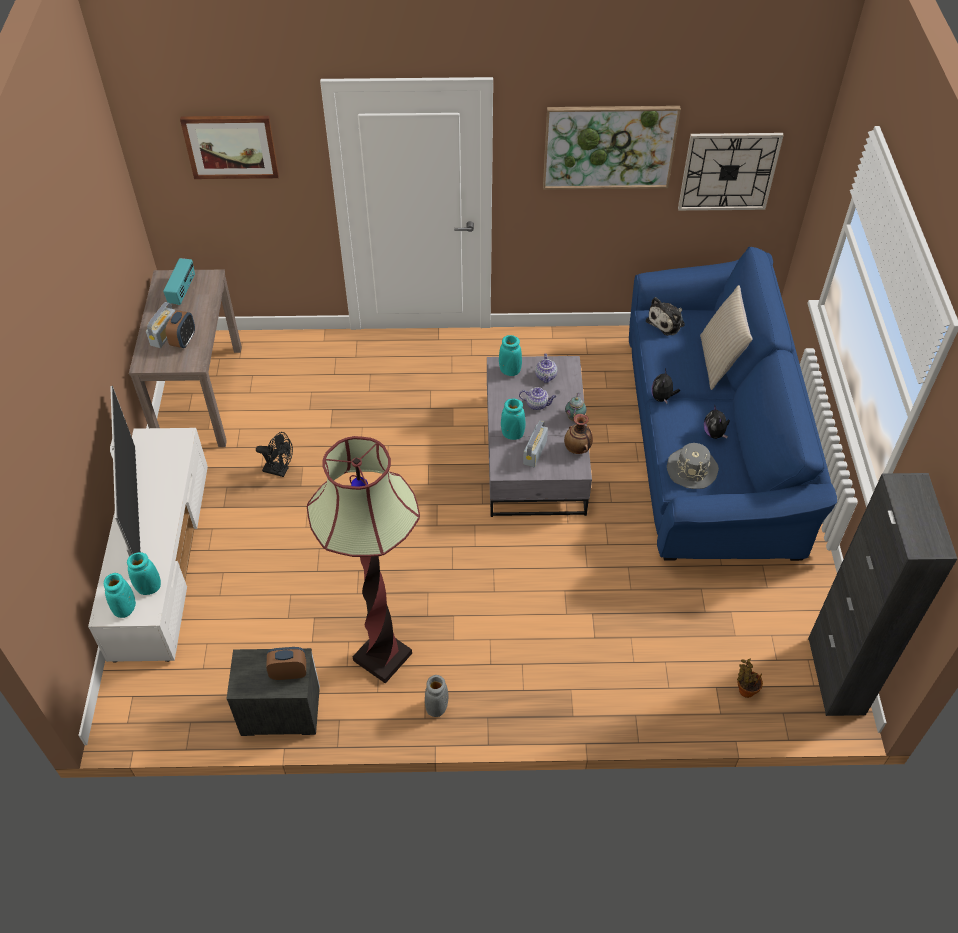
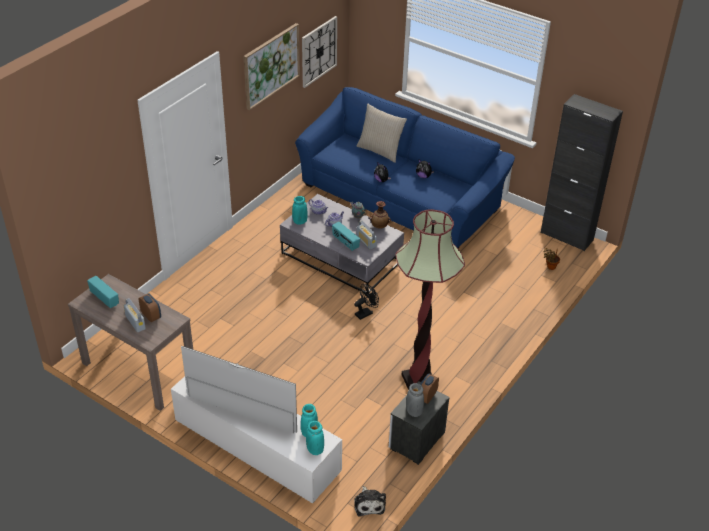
camera: 55 degrees left, 10 degrees down
(231, 146) = (94, 178): picture -> none
(279, 470) = (243, 362): black fan -> black fan (365, 313)
(436, 707) = (469, 376): grey vase -> grey vase (414, 411)
(512, 434) = (345, 243): turquoise vase -> radio
(667, 322) = (335, 151): plush toy -> plush toy (369, 504)
(692, 469) = (438, 194): grey hat -> none

